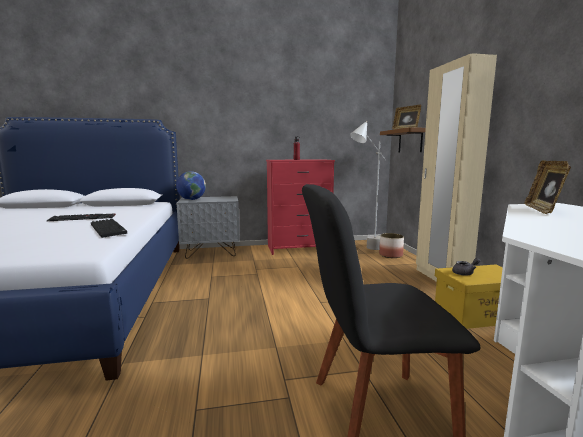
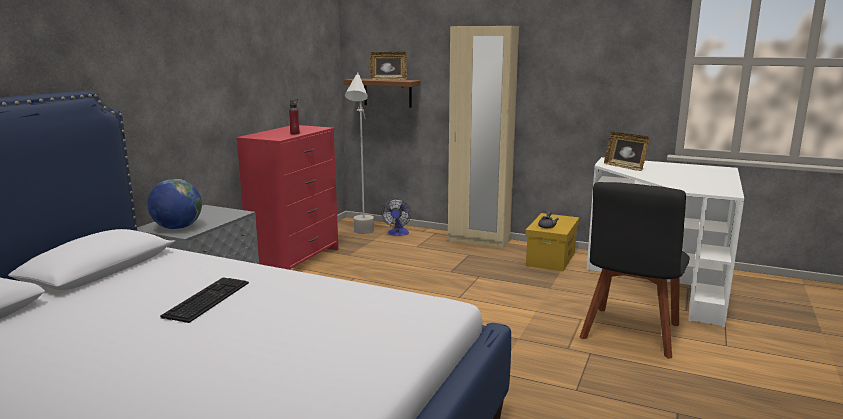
camera: 55 degrees left, 5 degrees up
(109, 229) = (334, 290): keyboard -> none
(391, 255) = (397, 233): planter -> fan

